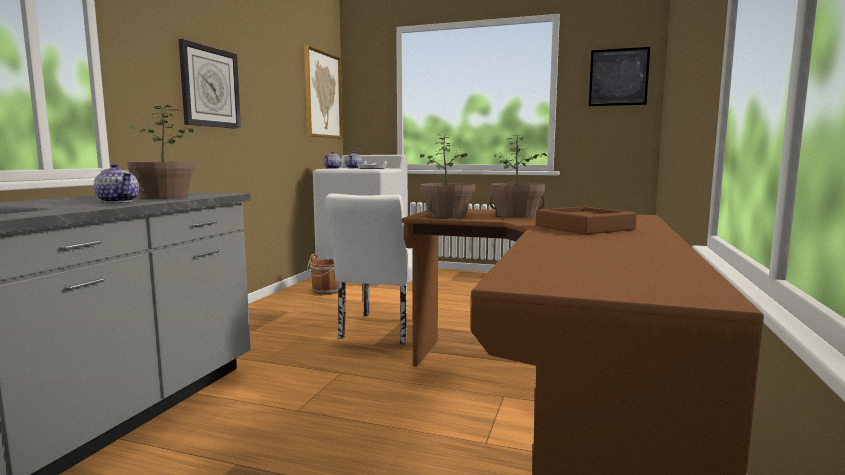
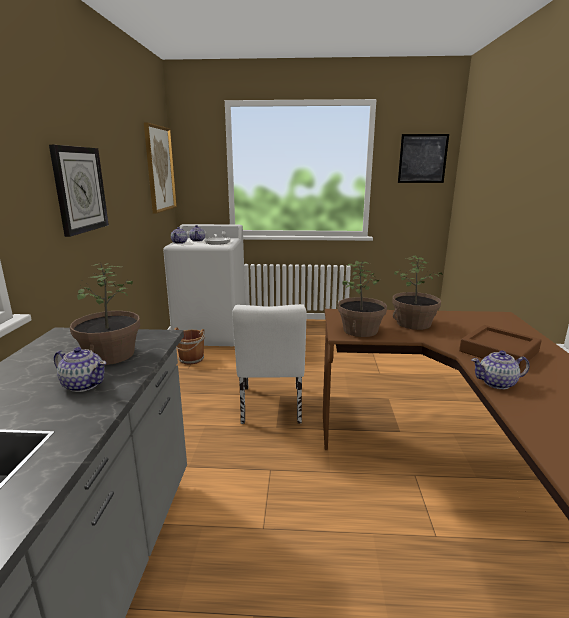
camera: 15 degrees left, 10 degrees up
(541, 238) = (497, 383): none -> teapot

